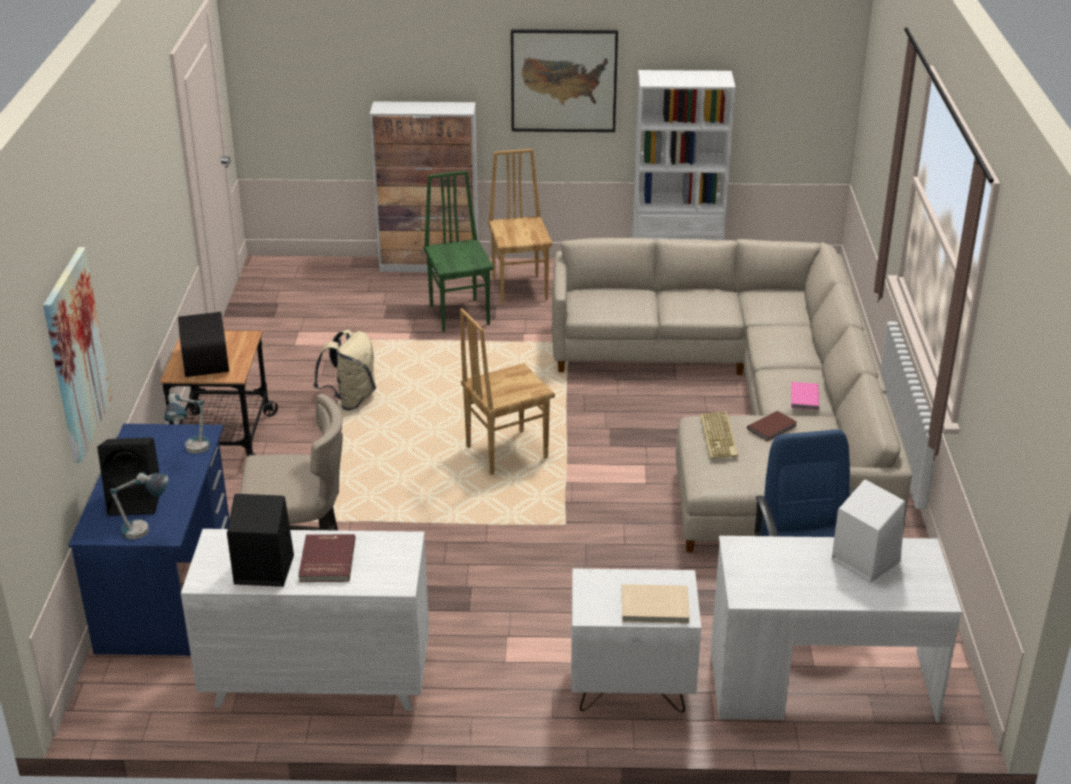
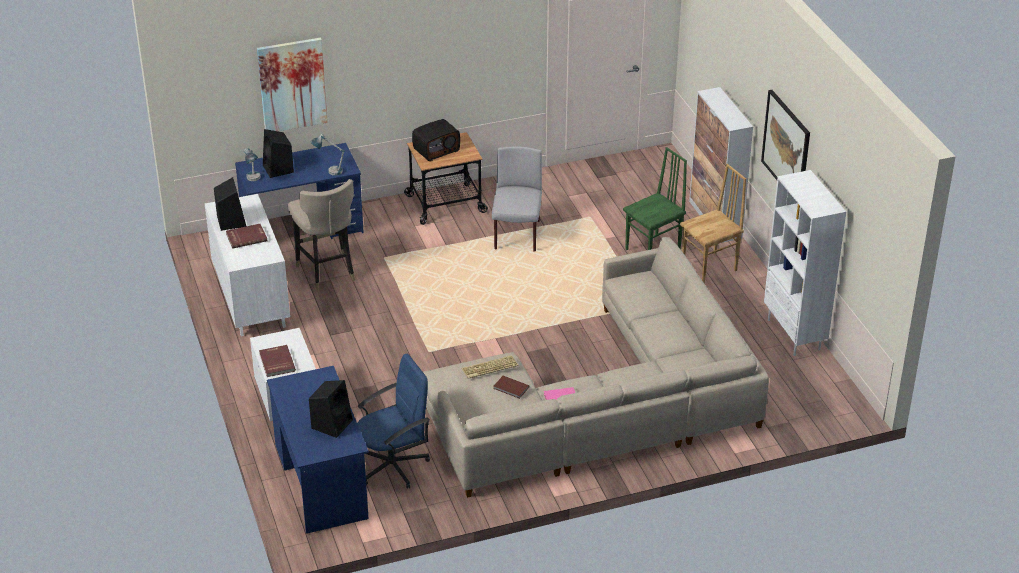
camera: 70 degrees right, 5 degrees up
(350, 400) = (517, 236): beige backpack -> grey chair
(505, 452) = (494, 311): brown chair -> none
(655, 607) = (276, 362): beige book -> red book
(821, 685) = (321, 481): white desk -> blue desk
(864, 560) = (332, 423): white speaker -> black speaker

